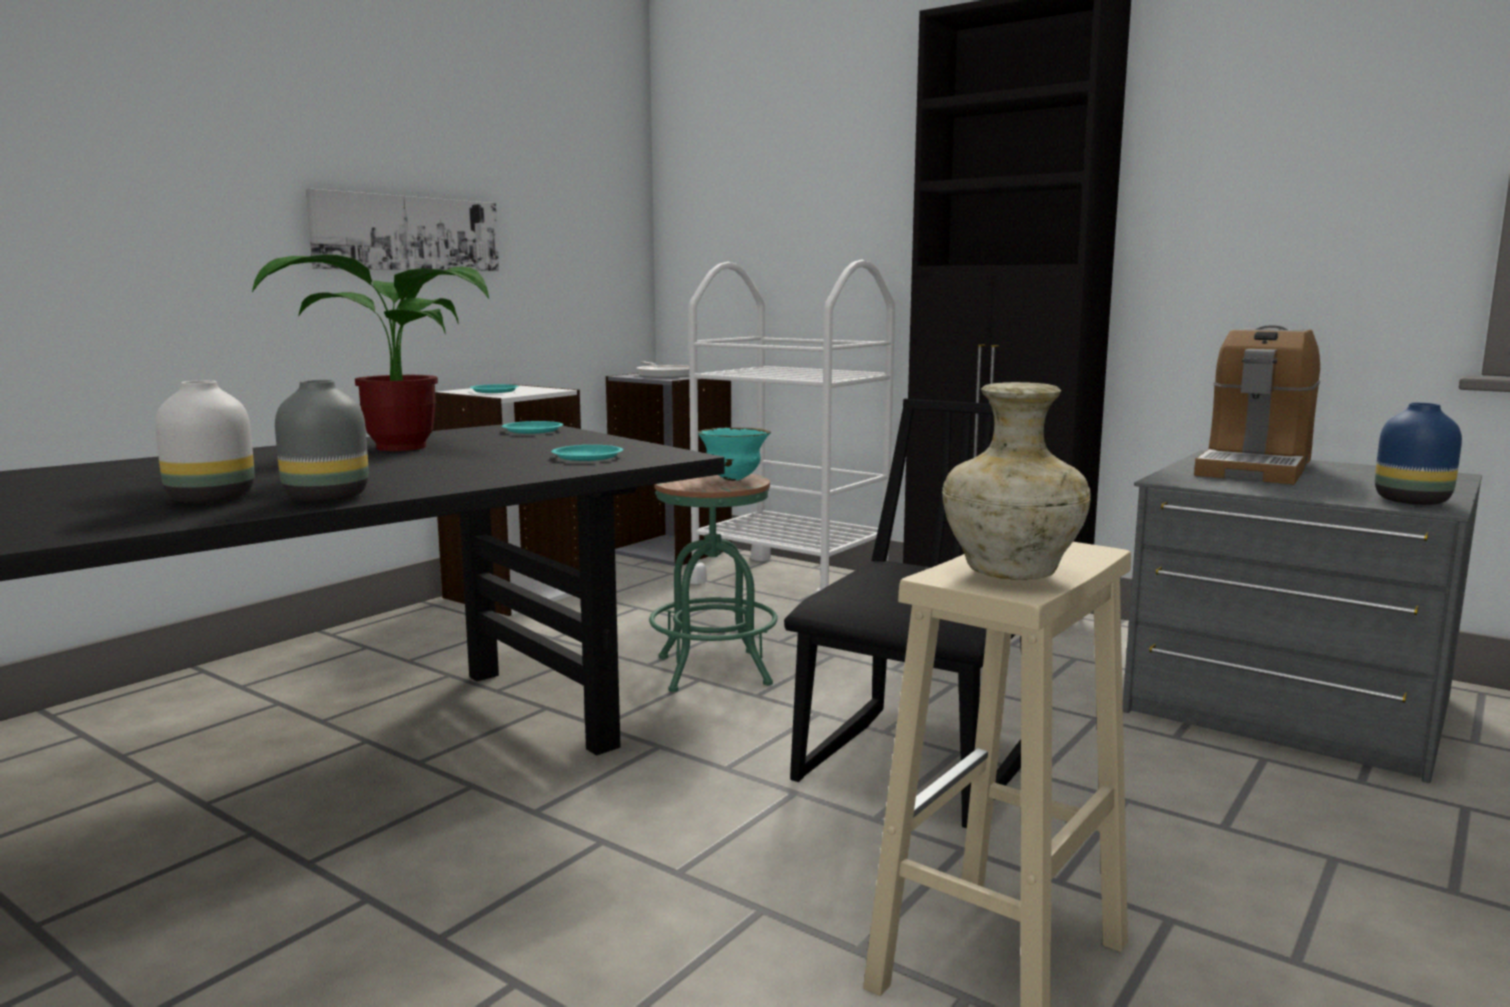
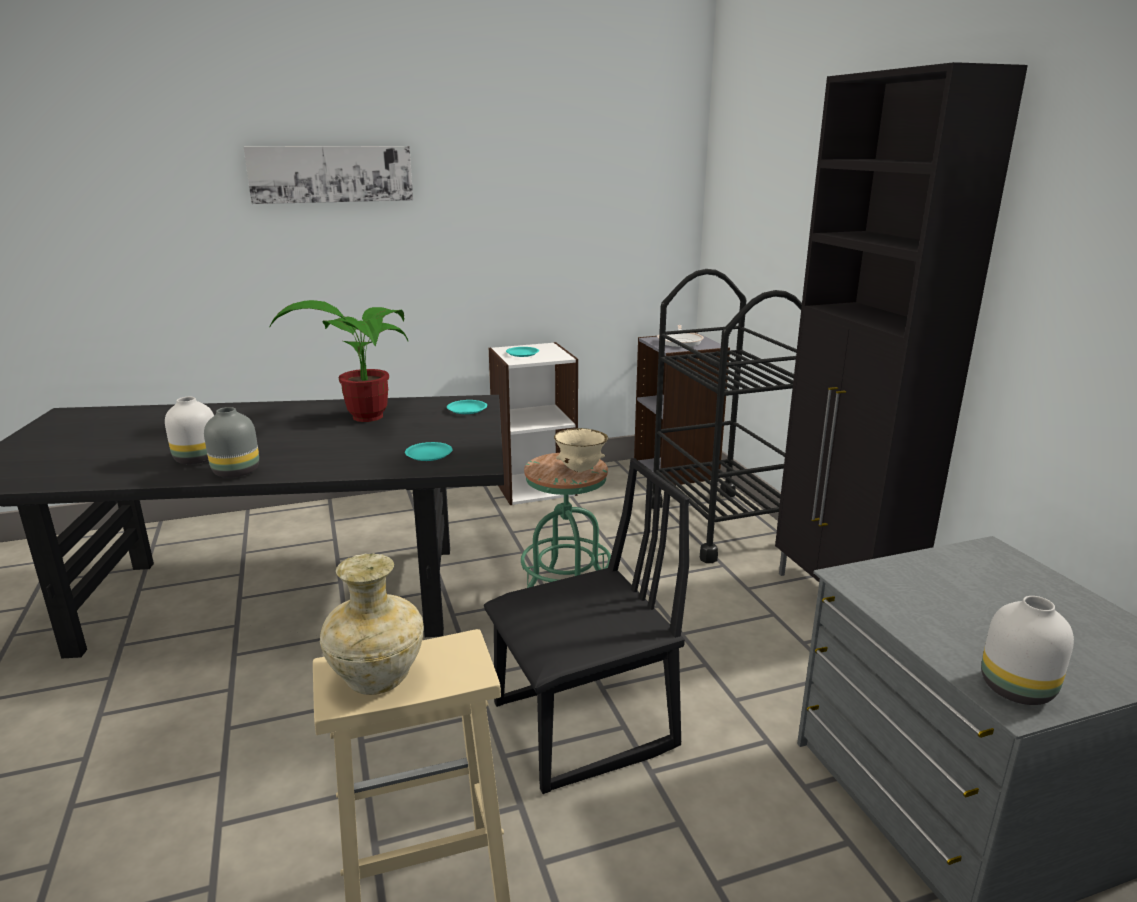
camera: 35 degrees right, 10 degrees up
(407, 233) = (477, 242): picture -> picture (331, 174)
(734, 479) = (580, 470): turquoise bowl -> beige bowl
(790, 582) = (719, 524): white cart -> black cart
(1255, 468) = (978, 582): coffee machine -> none
(1413, 501) = (1018, 689): blue vase -> white vase

